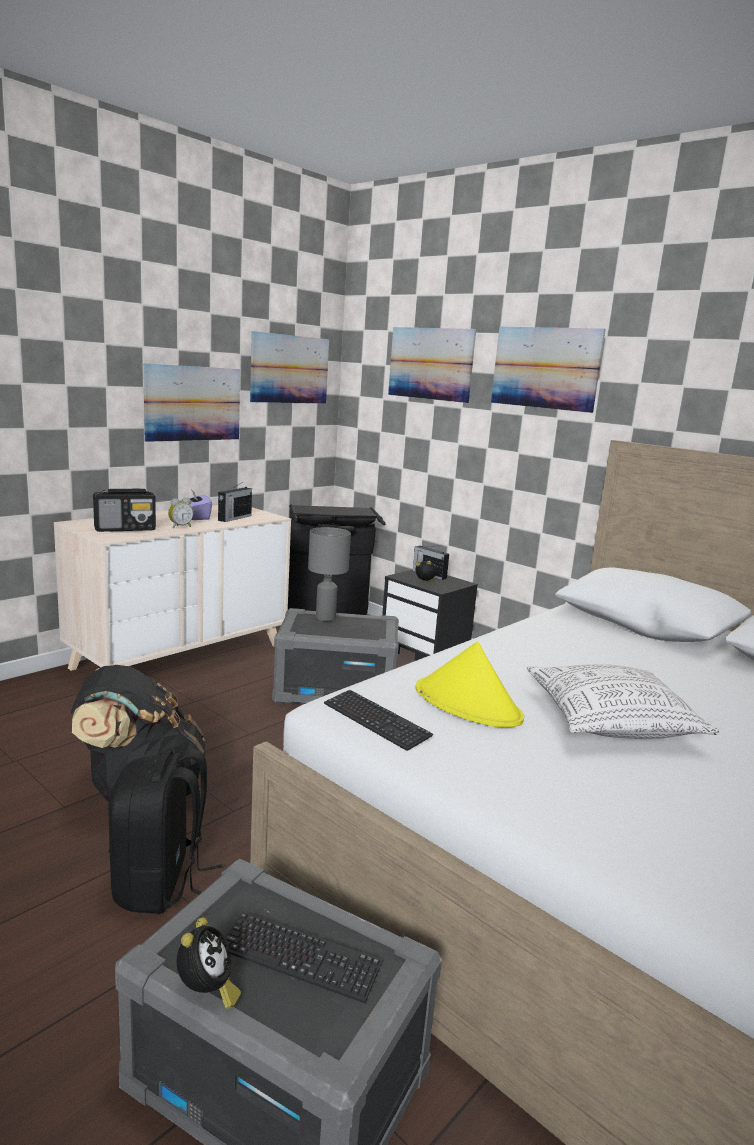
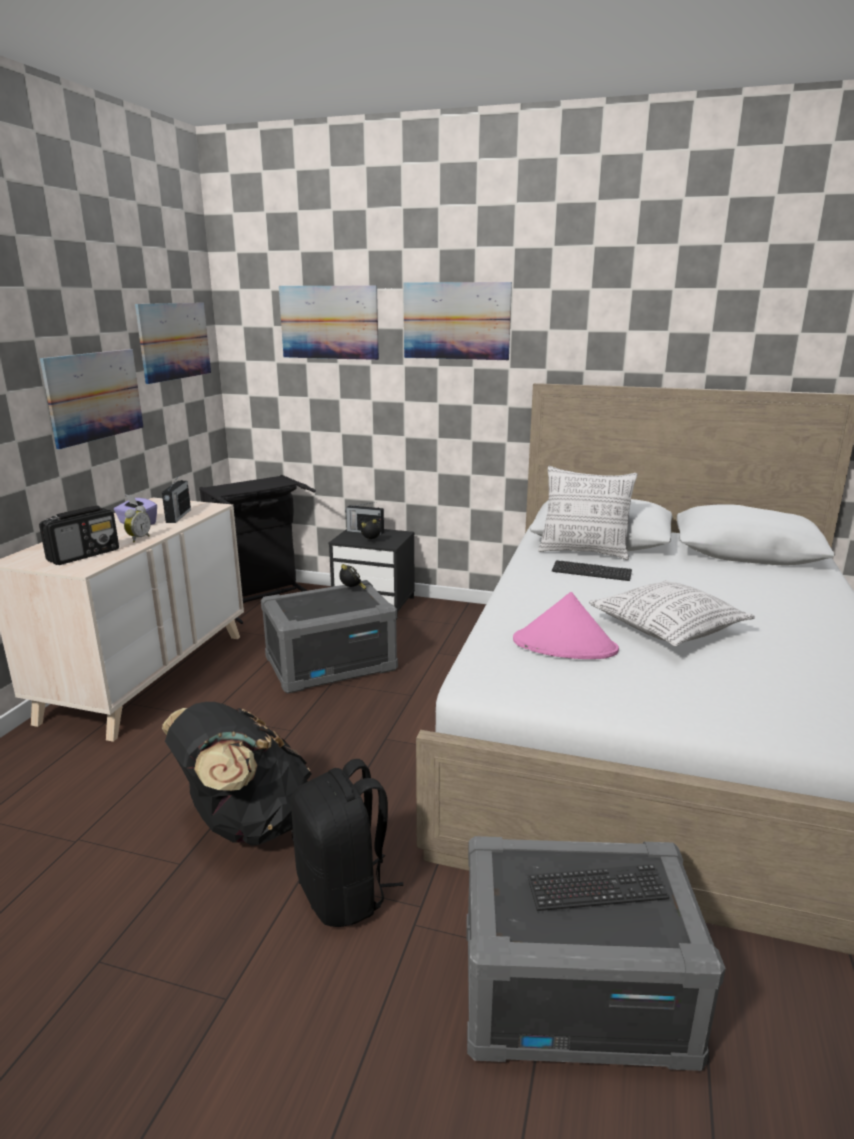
camera: 25 degrees left, 5 degrees up
(207, 992) = (563, 944): alarm clock -> alarm clock (352, 590)
(325, 618) = (307, 598): grey table lamp -> none
(376, 721) = (521, 682): keyboard -> keyboard (591, 572)
(468, 704) = (565, 646): yellow hat -> pink hat
(609, 630) = (584, 552): none -> pillow

